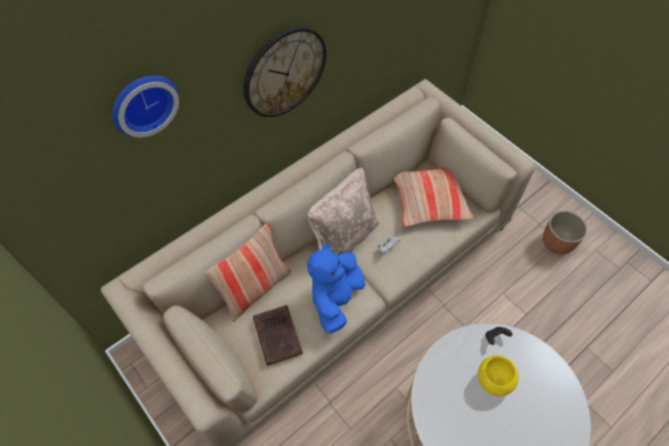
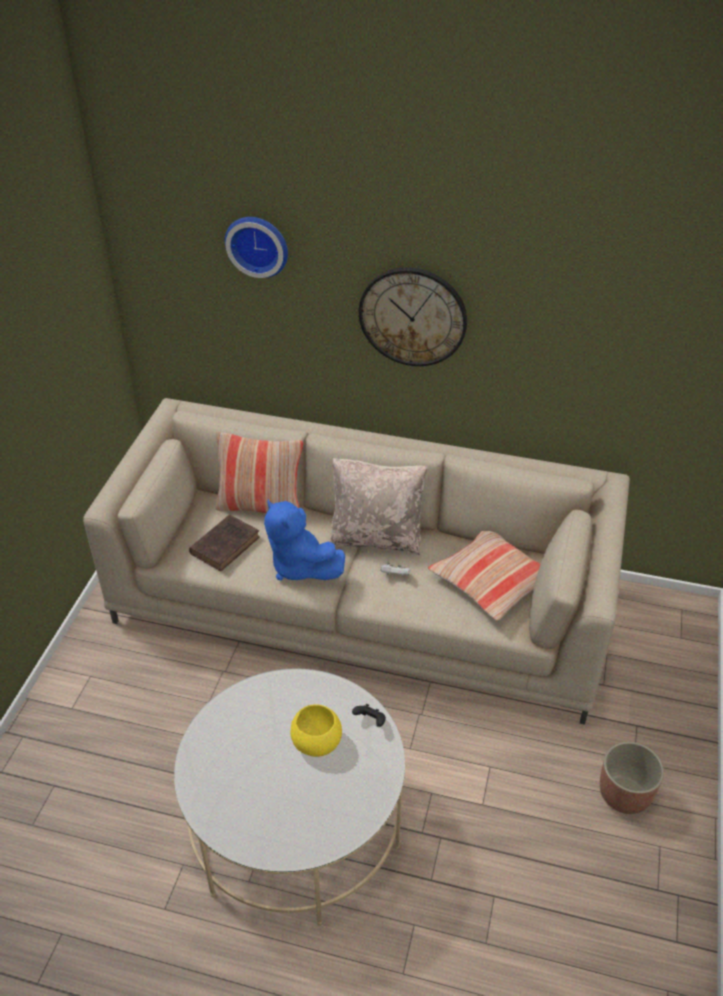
camera: 55 degrees right, 15 degrees down
(335, 299) = (300, 566): blue plush toy -> blue plush toy turned 120 degrees counterclockwise

